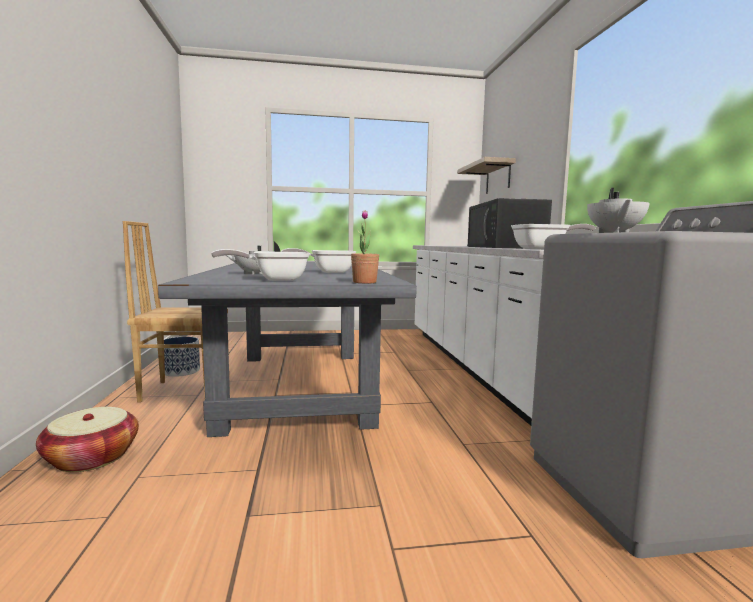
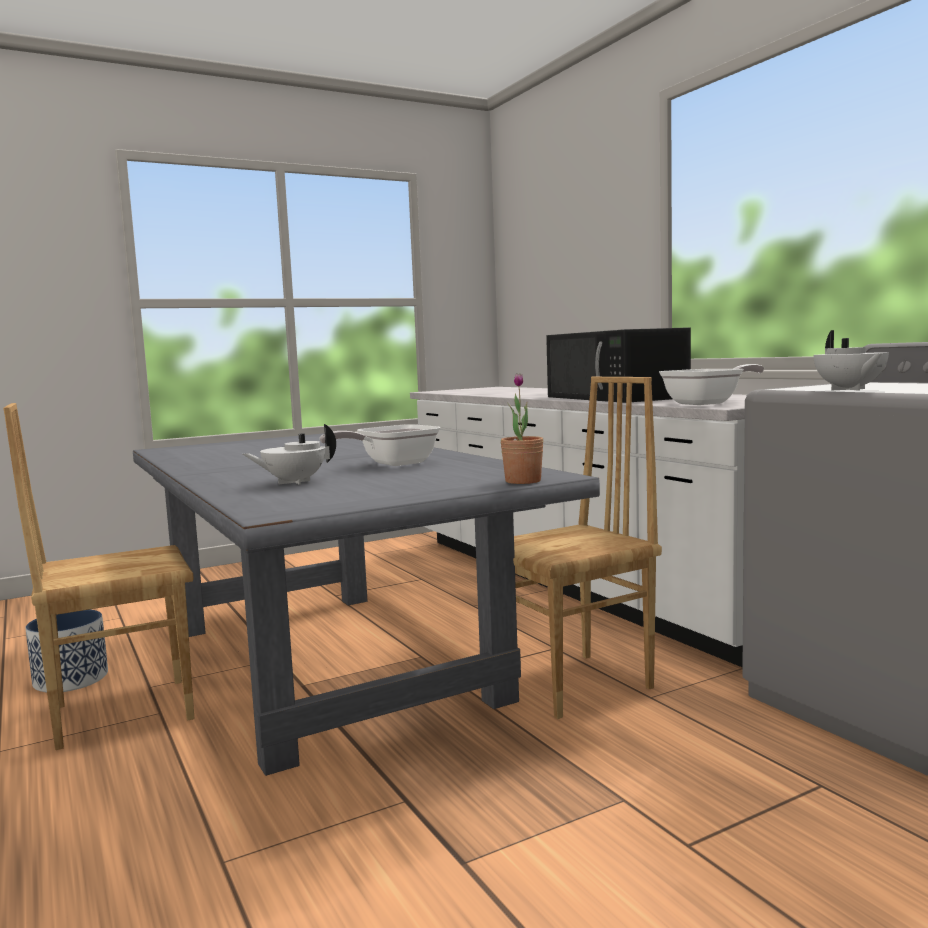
camera: 20 degrees left, 0 degrees up
(92, 458) = (97, 857): basket -> none
(274, 279) = (378, 492): frying pan -> none
(423, 426) = (576, 685): none -> brown chair
(498, 178) = (535, 275): shelf -> none

